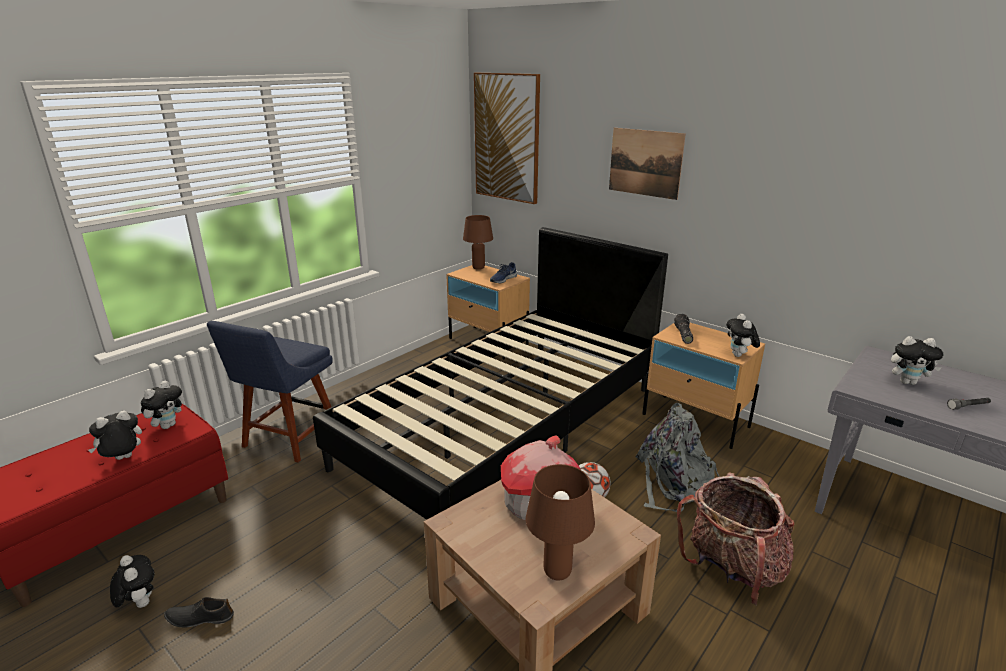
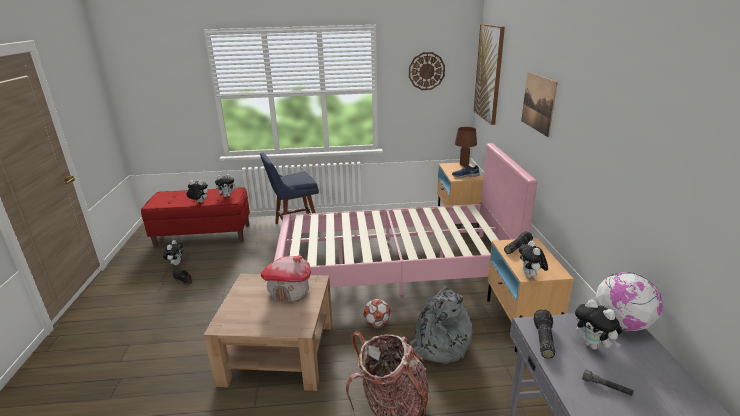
camera: 45 degrees right, 0 degrees up
(417, 142) = (426, 71): none -> wall clock
(504, 425) = (394, 266): black bed -> pink bed
(558, 572) = (246, 322): brown table lamp -> none
(739, 355) = (530, 276): plush toy -> plush toy turned 45 degrees counterclockwise
(881, 395) = (542, 339): none -> flashlight
(886, 358) = (621, 324): none -> globe

